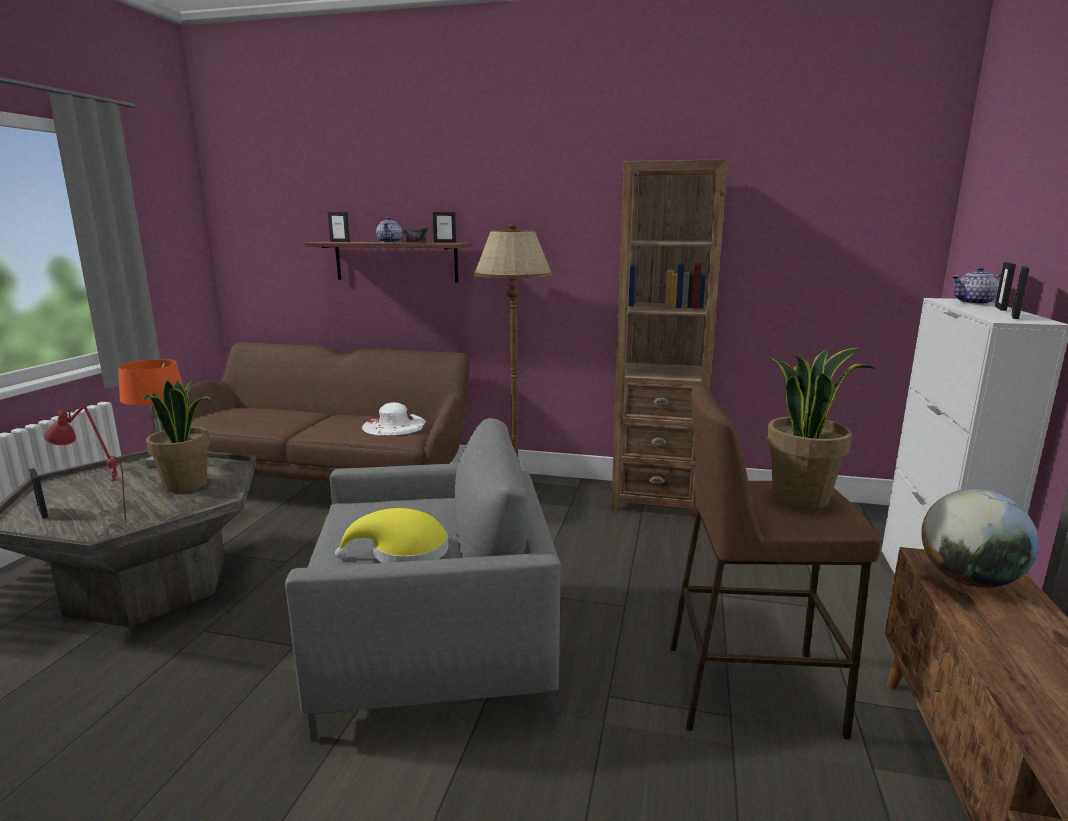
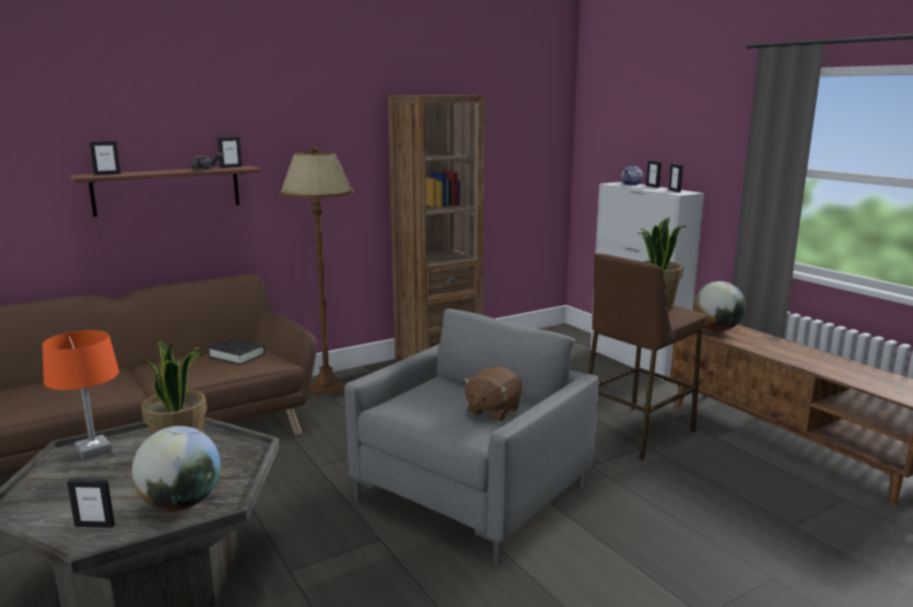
camera: 45 degrees left, 0 degrees up
(97, 522) = (181, 504): red table lamp -> globe
(390, 242) = (172, 171): teapot -> none
(394, 425) = (237, 355): white hat -> black book
(403, 552) = (492, 411): yellow hat -> brown plush toy

